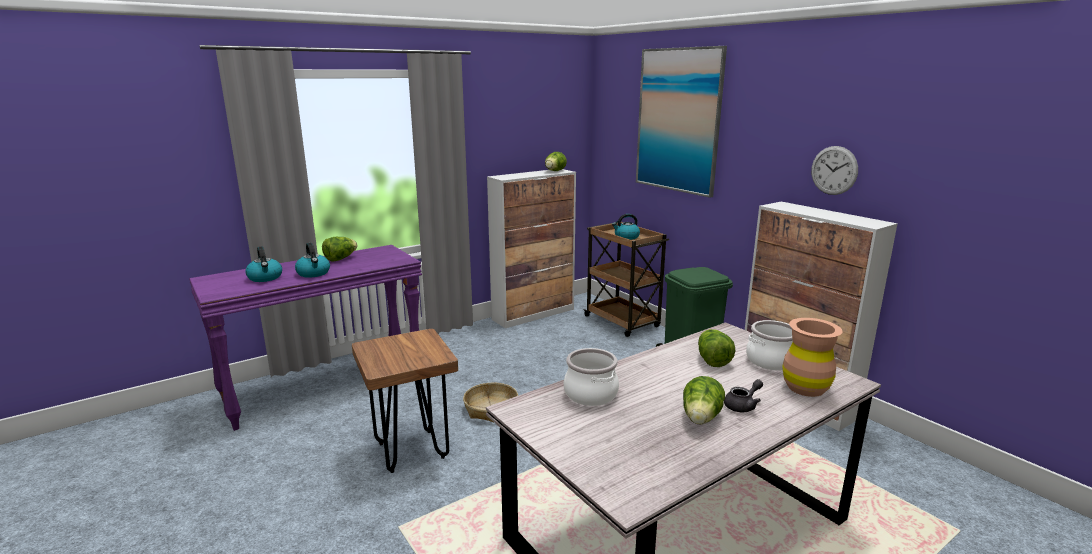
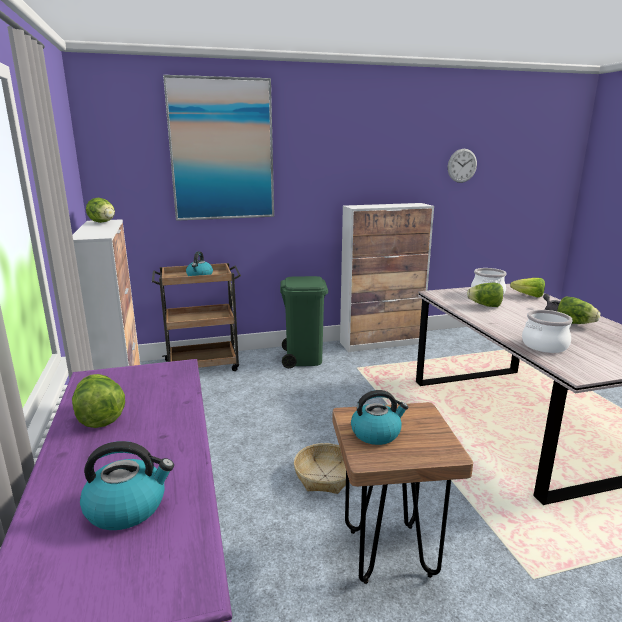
camera: 70 degrees left, 0 degrees up
(314, 273) = (162, 445): kettle -> kettle (376, 433)
(805, 388) = (525, 295): brown vase -> lettuce
(834, 170) = (374, 176): wall clock -> wall clock (462, 165)

